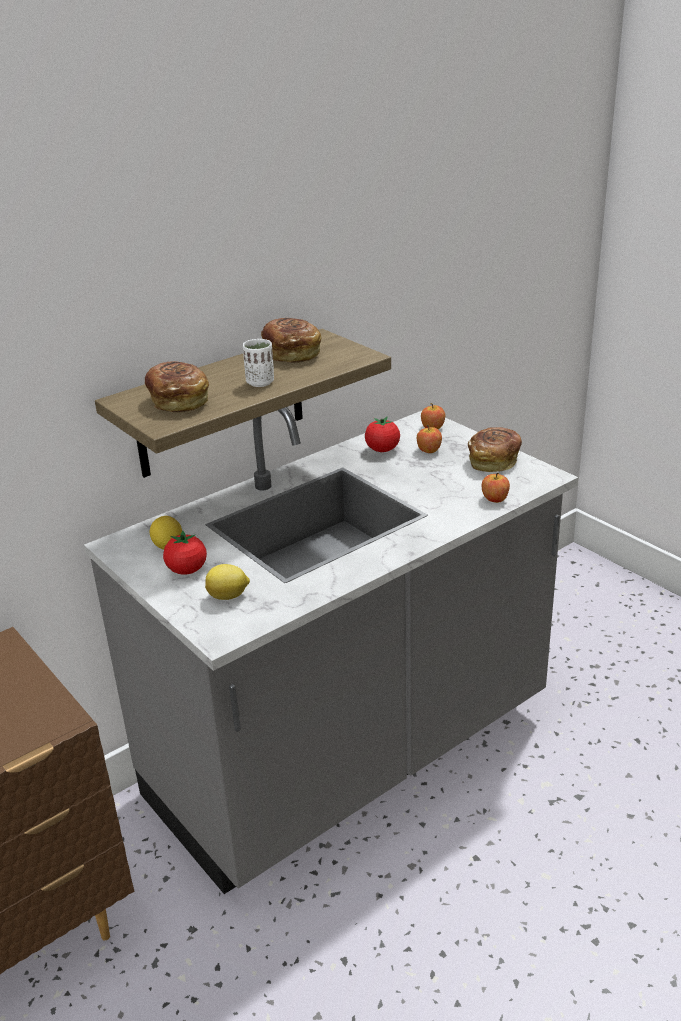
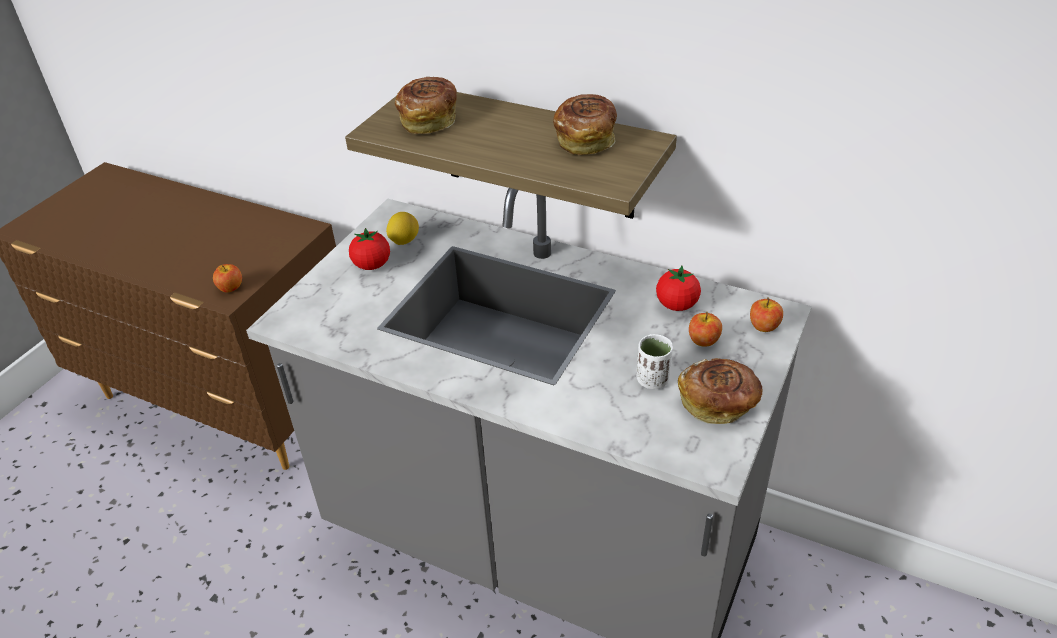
camera: 65 degrees right, 10 degrees up
(229, 596) = (341, 303): lemon -> none
(260, 382) = (498, 146): white cup -> white cup (652, 380)
(494, 499) = (624, 430): apple -> apple (230, 288)

